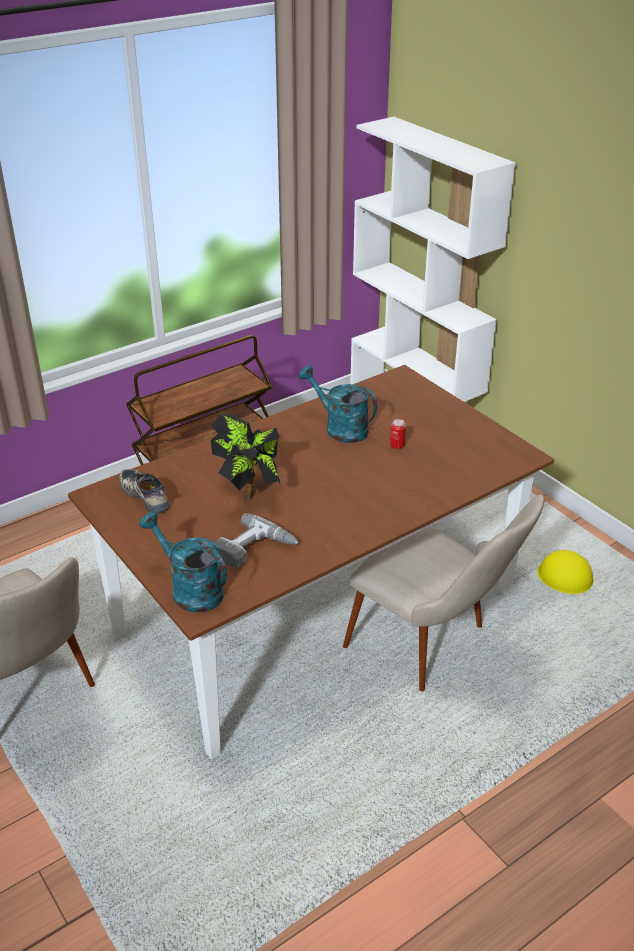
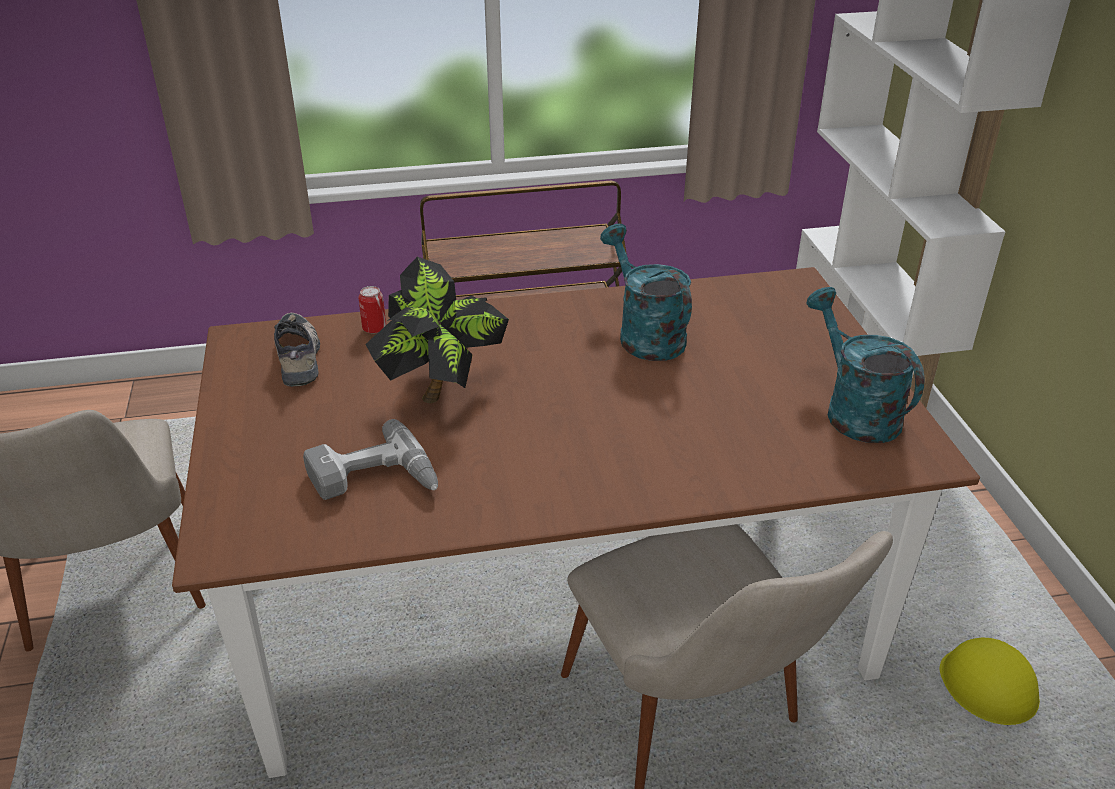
camera: 25 degrees right, 0 degrees up
(190, 589) = (235, 511): turquoise watering can -> turquoise watering can (854, 410)
(396, 445) = (714, 382): can -> can (374, 328)

